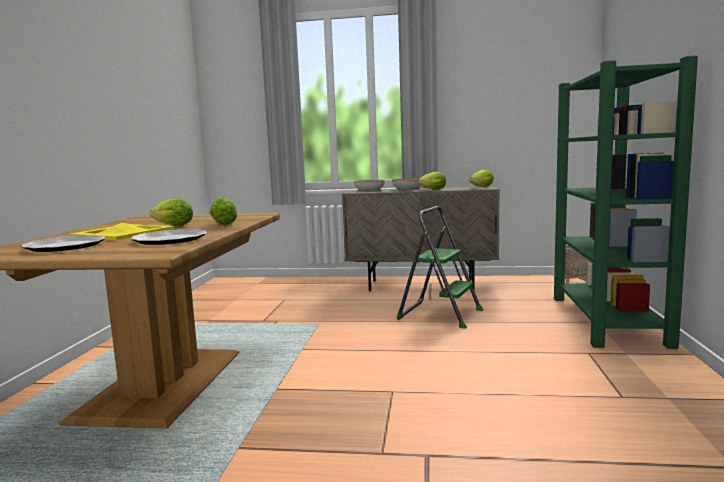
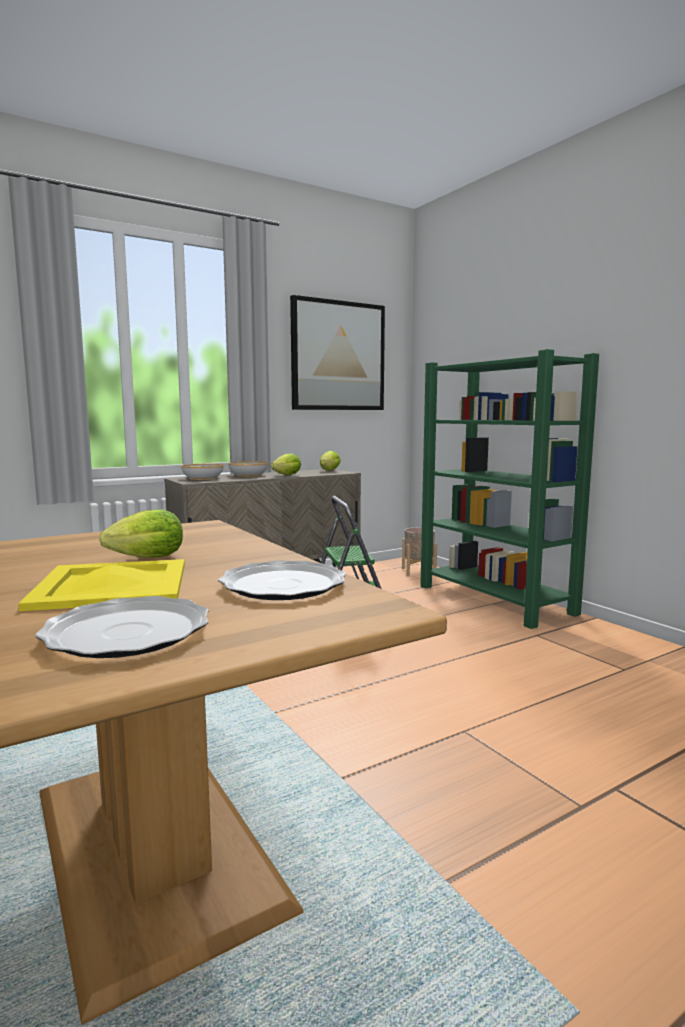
camera: 40 degrees left, 0 degrees up
(223, 224) = (228, 546): lettuce -> none
(511, 85) = (338, 356): none -> picture

